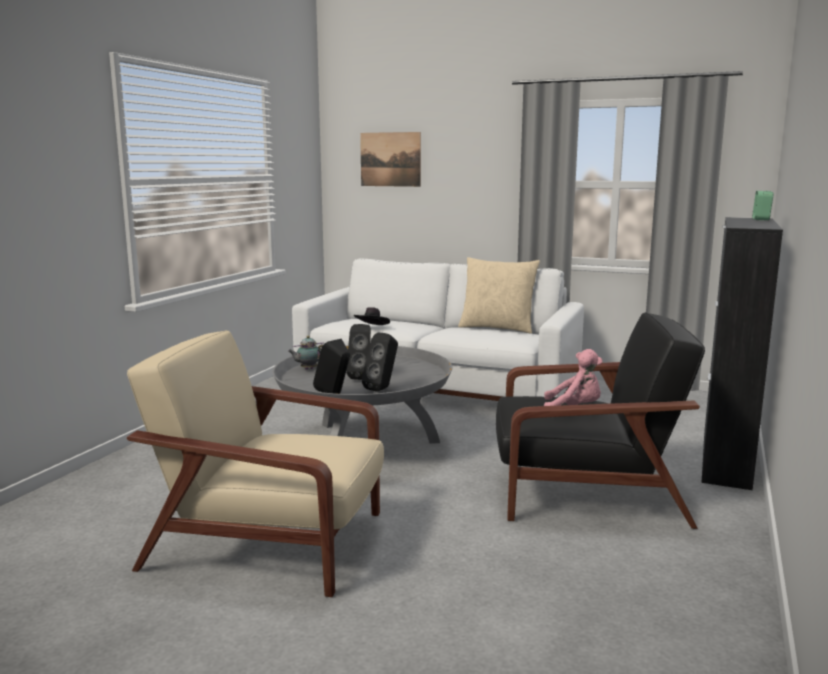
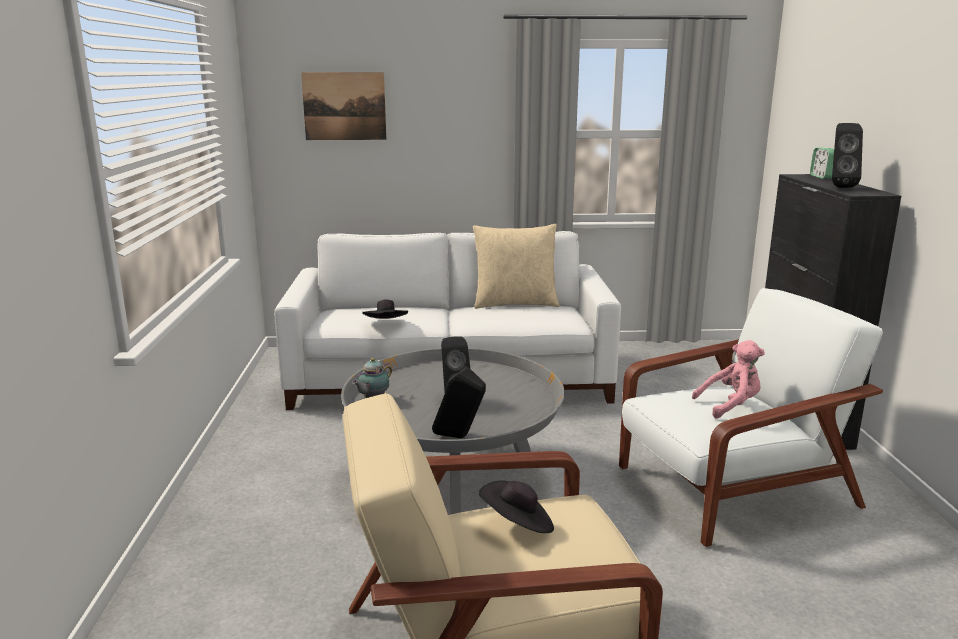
camera: 25 degrees left, 5 degrees up
(296, 440) = (517, 524): none -> black hat
(382, 389) = (500, 415): black speaker -> black speaker (839, 187)
(585, 491) = (731, 487): black armchair -> white armchair

